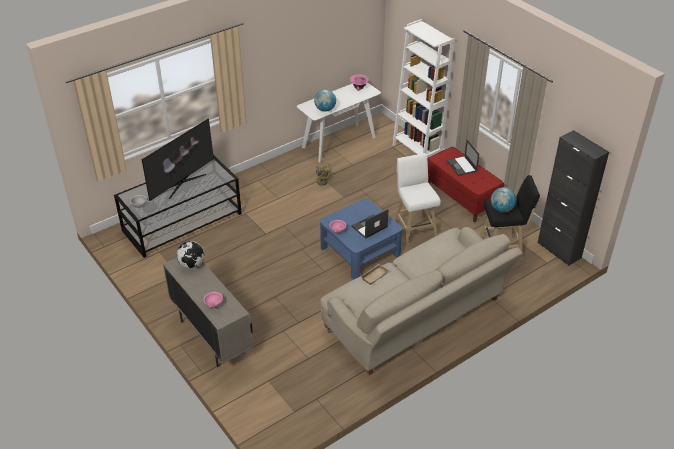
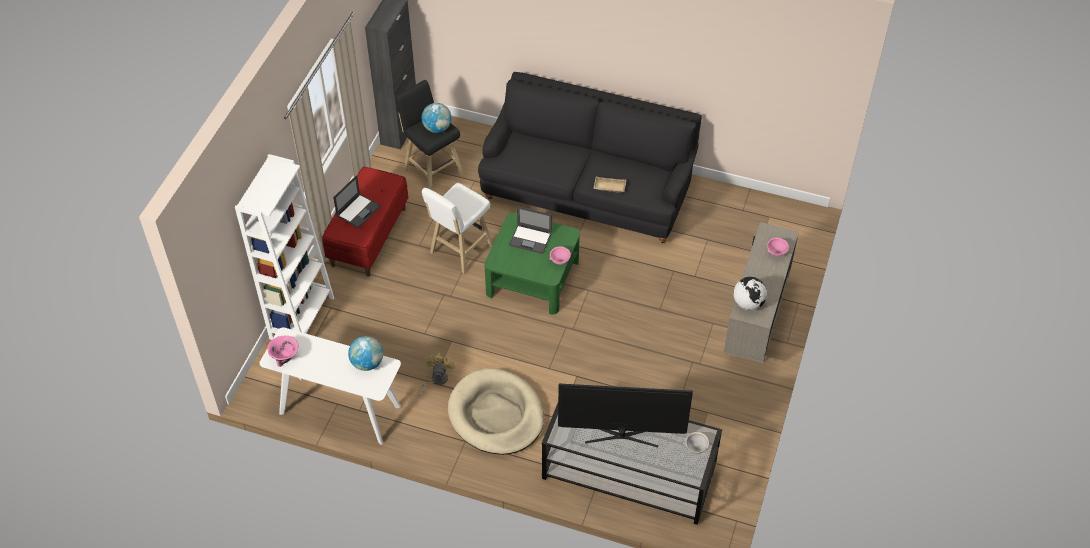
camera: 125 degrees left, 10 degrees up
(275, 191) = (496, 415): none -> beige dog bed
(360, 251) = (533, 277): blue coffee table -> green coffee table
(416, 318) = (588, 190): beige sofa -> black sofa

